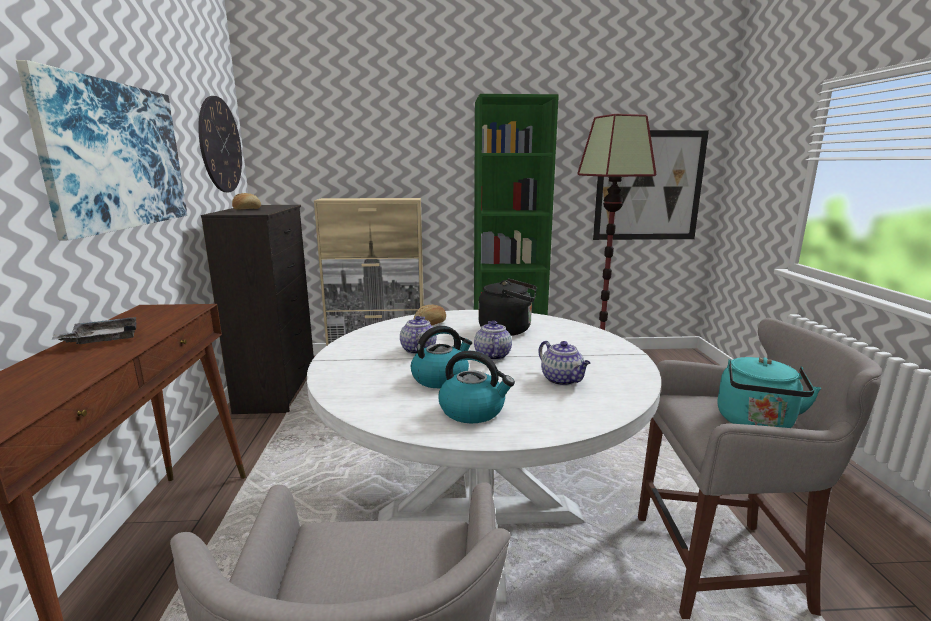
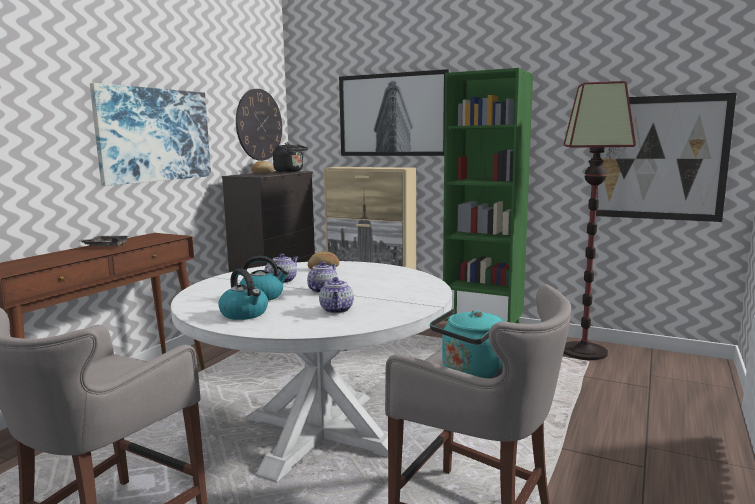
camera: 30 degrees right, 5 degrees down
(390, 138) = (393, 115): none -> picture
(508, 330) = (371, 278): black kettle -> black kettle (290, 171)

